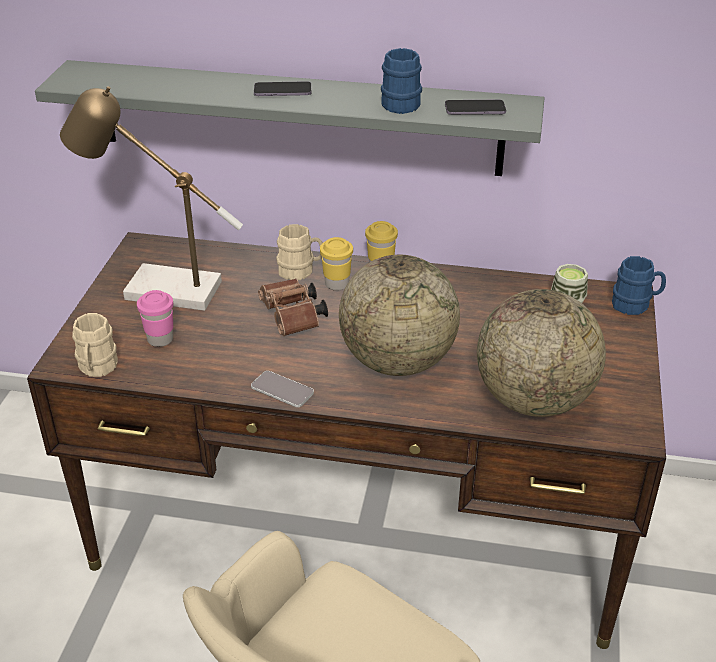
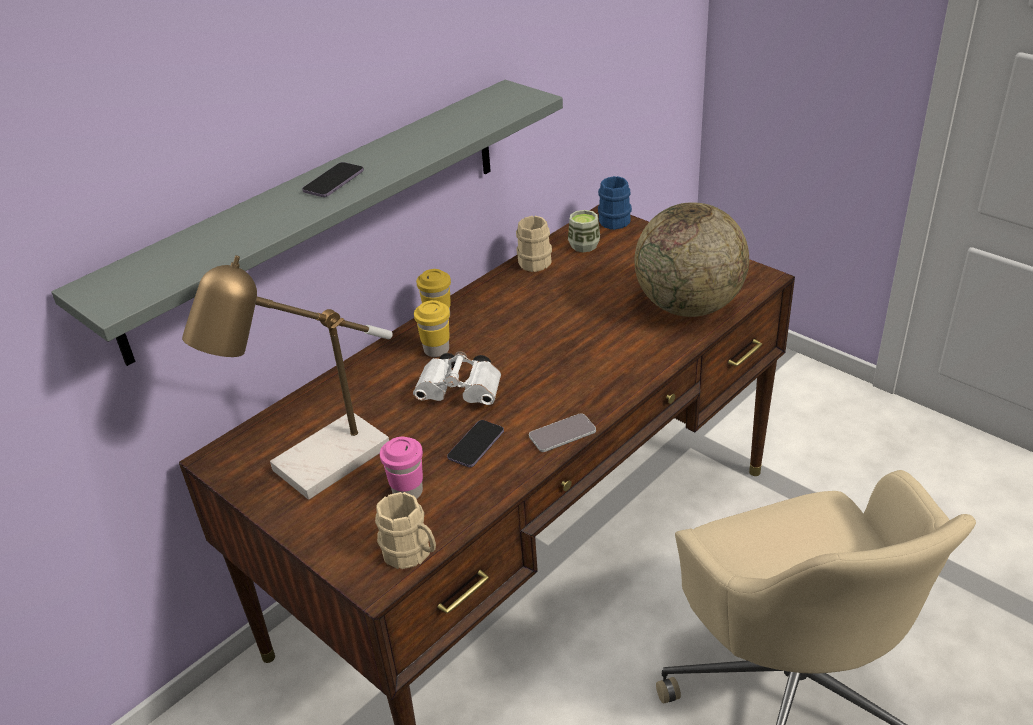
camera: 55 degrees left, 0 degrees up
(293, 319) = (462, 393): brown binoculars -> white binoculars
(301, 271) = (391, 364): beige mug -> beige mug (537, 260)
(397, 362) = (582, 355): globe -> none
(403, 102) = (438, 134): blue mug -> none
(475, 109) = (492, 109): phone -> phone (476, 445)

